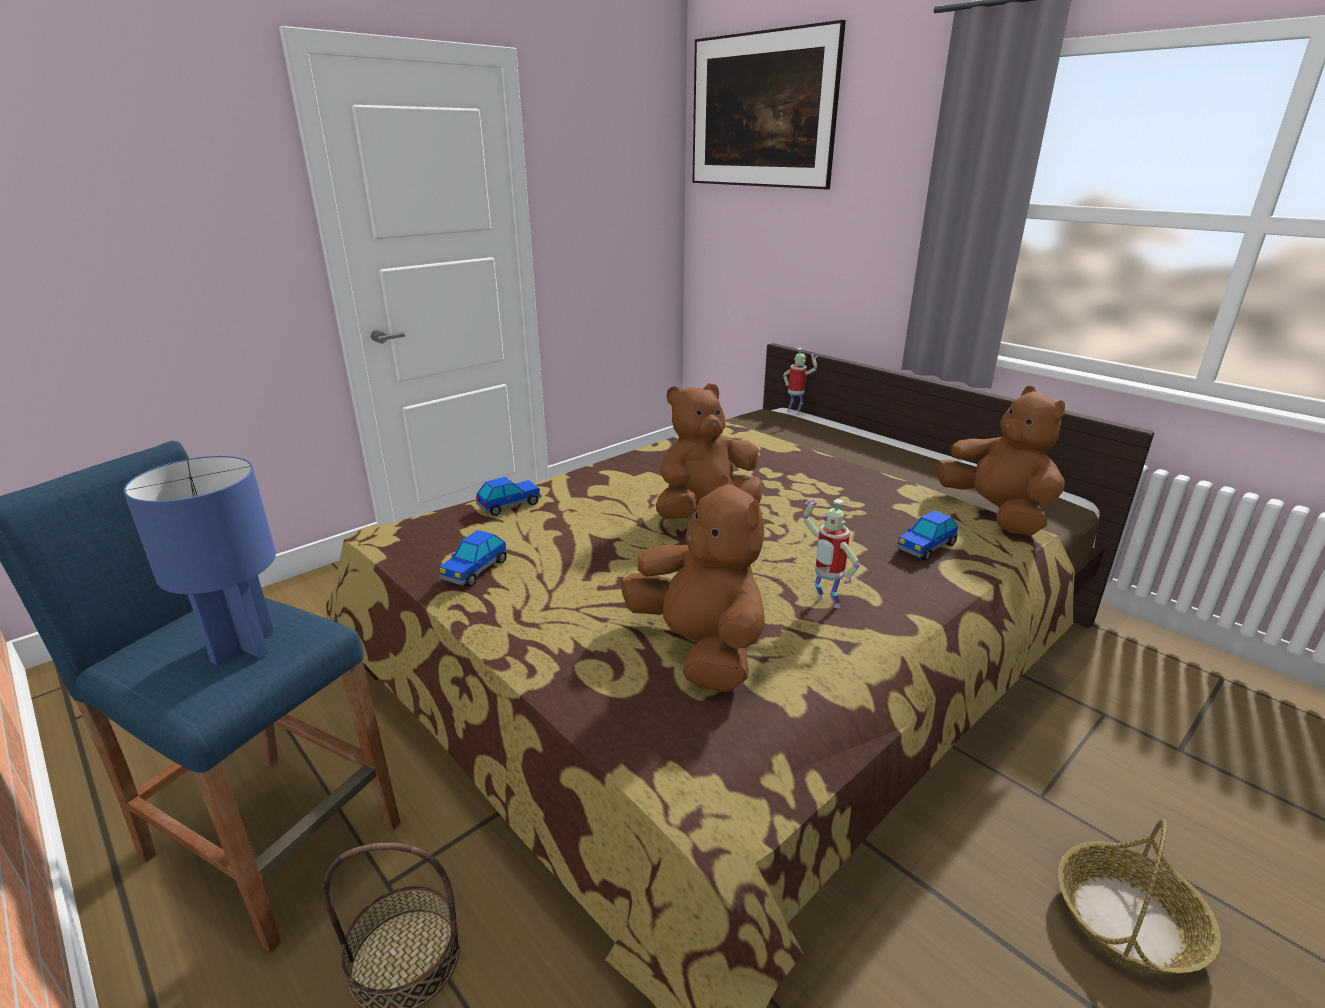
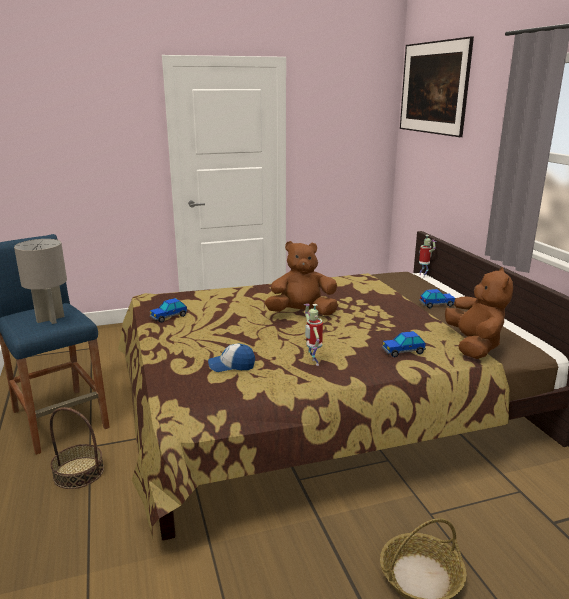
camera: 25 degrees right, 5 degrees down
(245, 646) = (51, 319): blue table lamp -> grey table lamp
(509, 505) = (211, 294): toy car -> toy car (436, 304)
(699, 648) = (232, 365): brown plush toy -> cap

